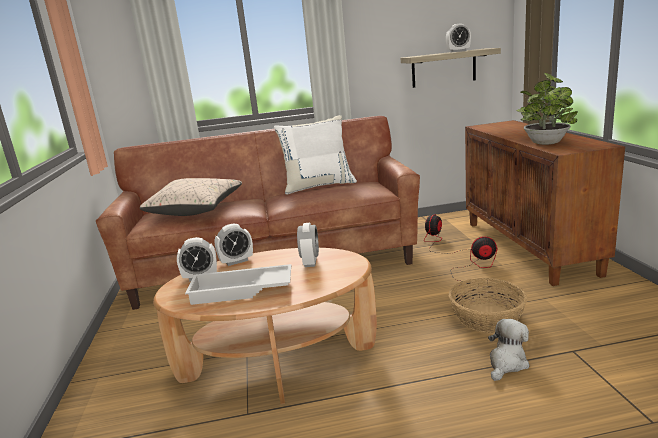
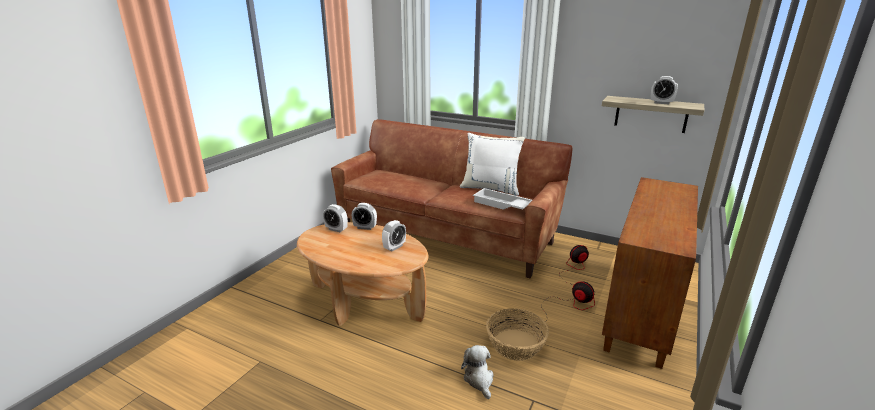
camera: 35 degrees right, 5 degrees up
(196, 209) = (394, 179): beige pillow -> none
(241, 291) = (338, 248): white tray -> white tray (501, 204)
(507, 363) = (479, 379): plush toy -> plush toy turned 90 degrees counterclockwise
(545, 142) = (648, 223): potted plant -> none

